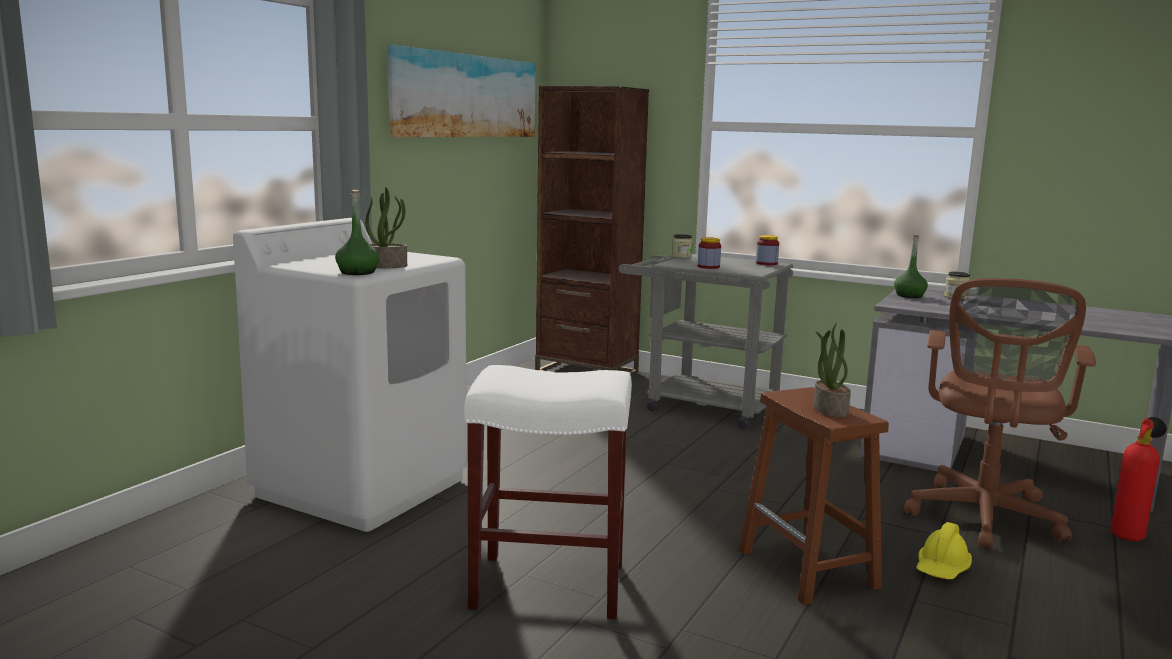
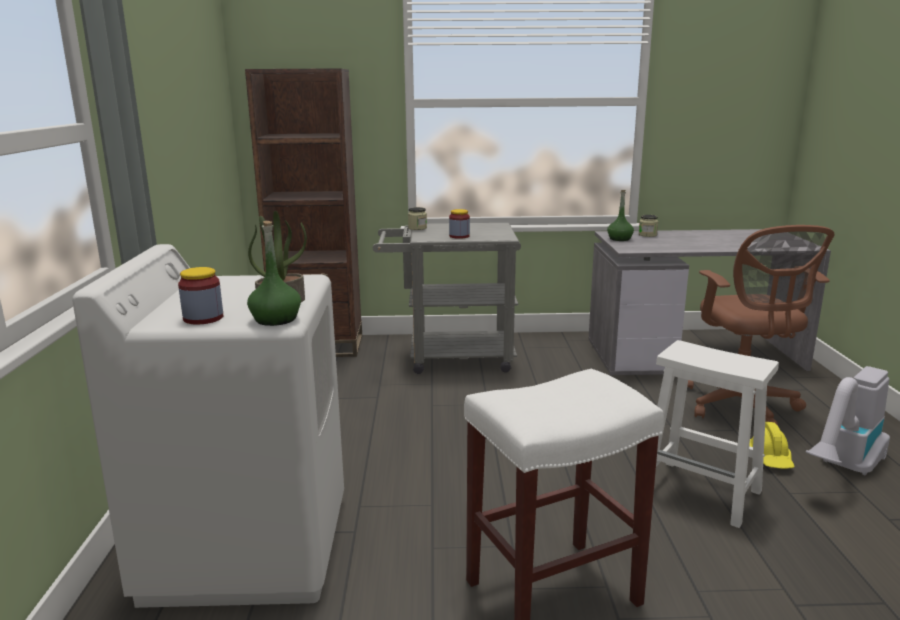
camera: 30 degrees left, 5 degrees up
(465, 96) = (184, 83): picture -> none
(766, 263) = (492, 225): jar -> jar (203, 318)
(809, 569) = (703, 492): brown stool -> white stool
(829, 409) = (727, 360): potted plant -> none
(1028, 603) = (844, 469): none -> vacuum cleaner
(1129, 535) = (821, 393): fire extinguisher -> none

